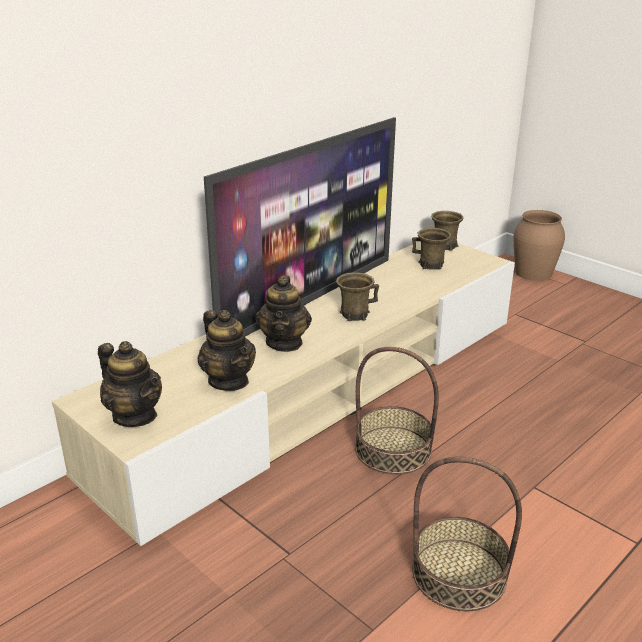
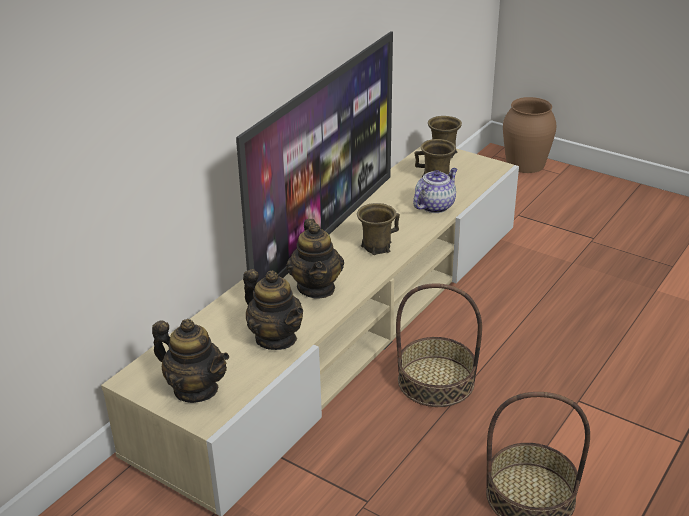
camera: 10 degrees left, 5 degrees up
(422, 287) = (435, 206): none -> teapot

